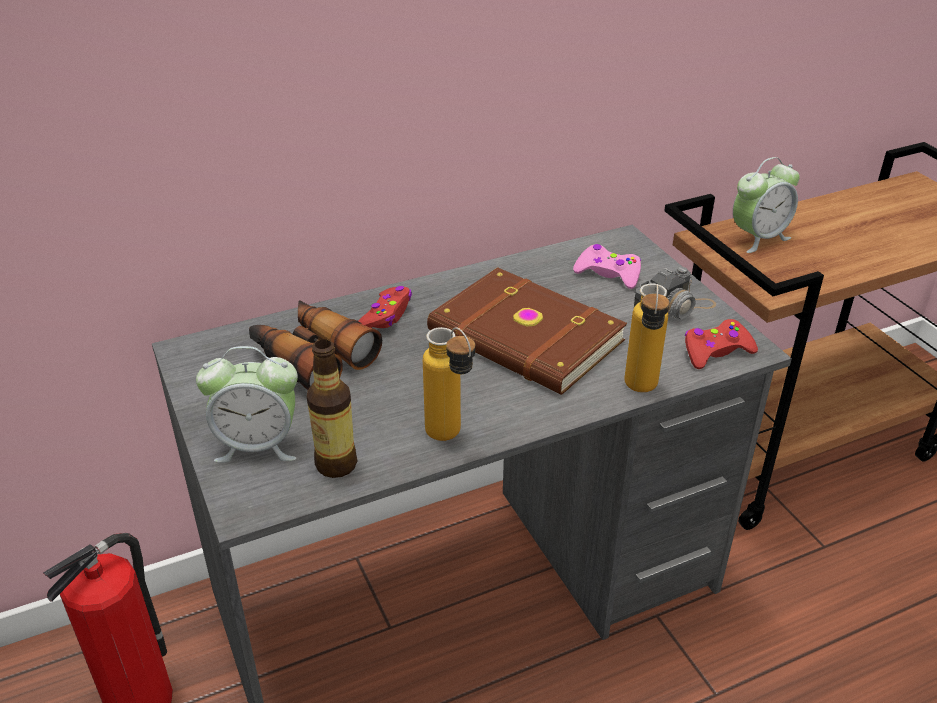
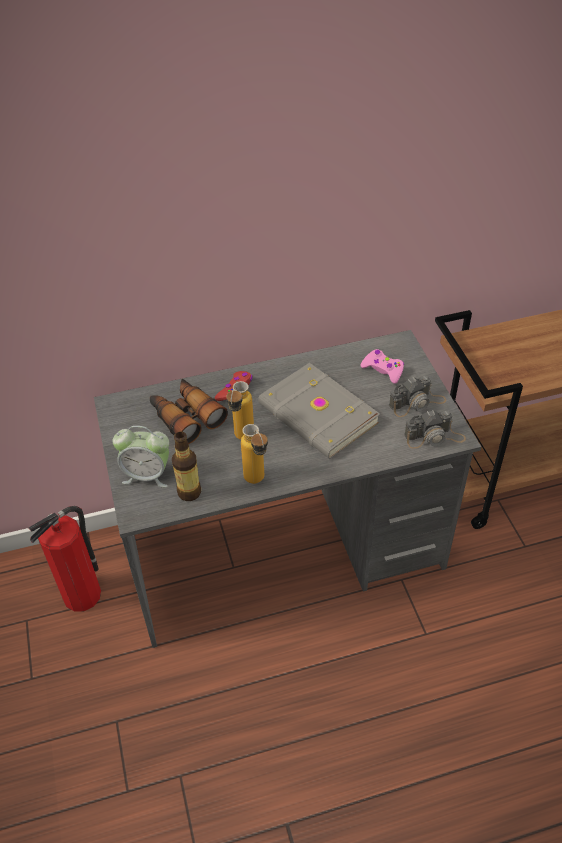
camera: 10 degrees right, 10 degrees up
(524, 338) = (317, 415): brown book -> grey book
(641, 392) = (378, 462): bottle -> bottle (241, 440)
(716, 351) = (434, 437): red game controller -> camera
(758, 238) = (497, 345): alarm clock -> none

